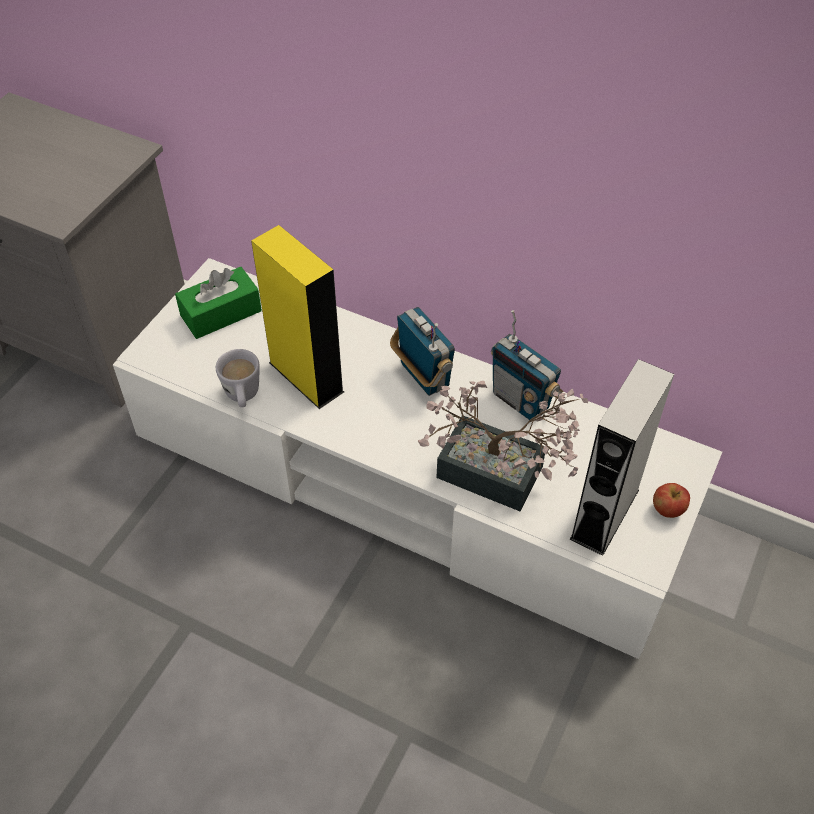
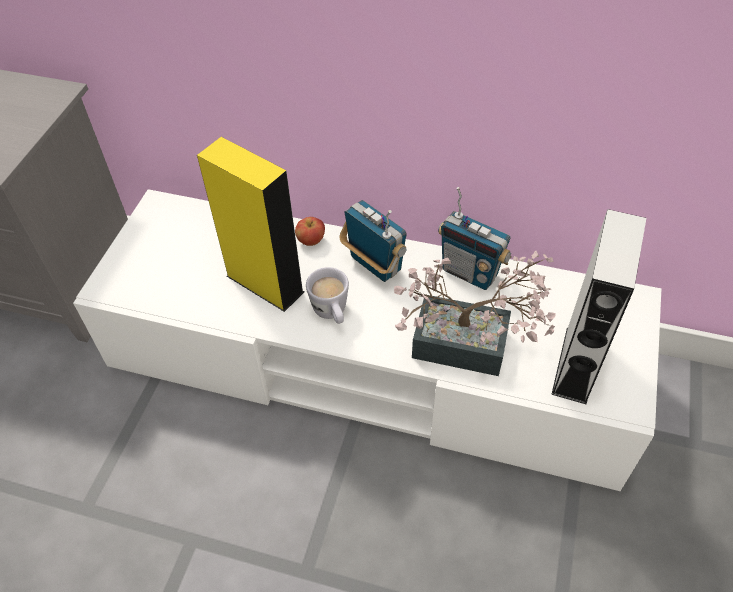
camera: 10 degrees left, 0 degrees up
(221, 313) = (170, 237): green tissue box -> none
(243, 397) = (208, 313): white mug -> white mug (332, 314)
(667, 509) = (631, 350): apple -> apple (311, 240)

